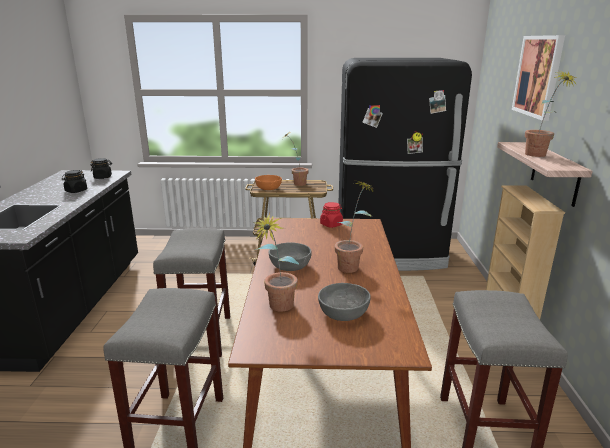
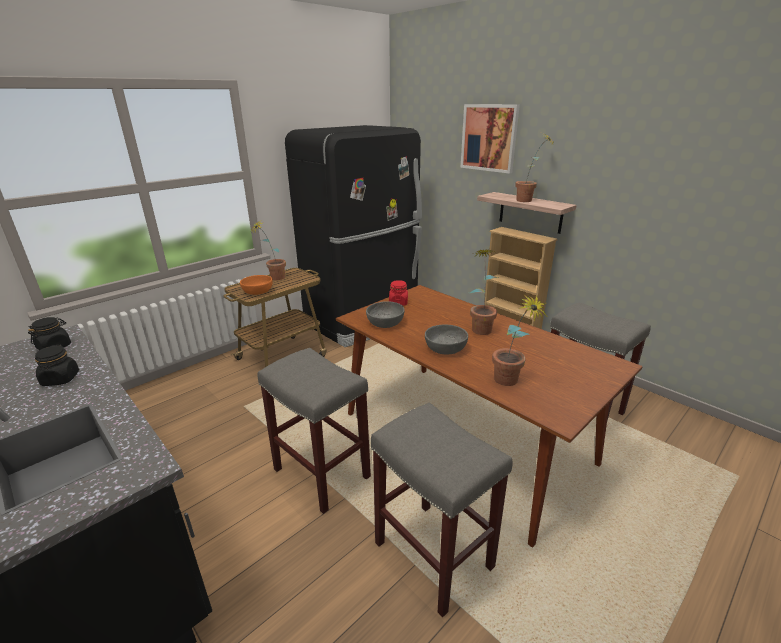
camera: 45 degrees left, 5 degrees up
(343, 313) = (546, 362): grey bowl -> grey bowl (385, 323)

